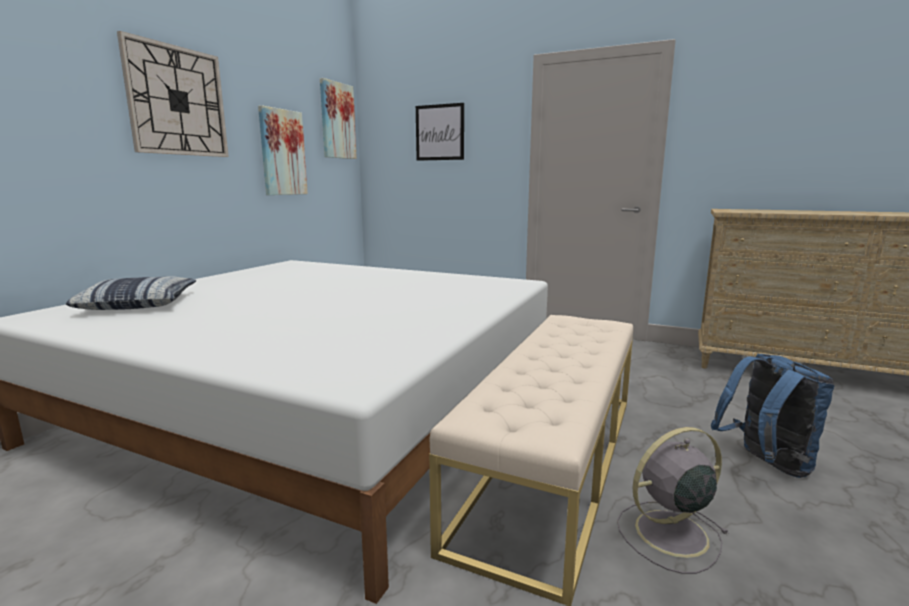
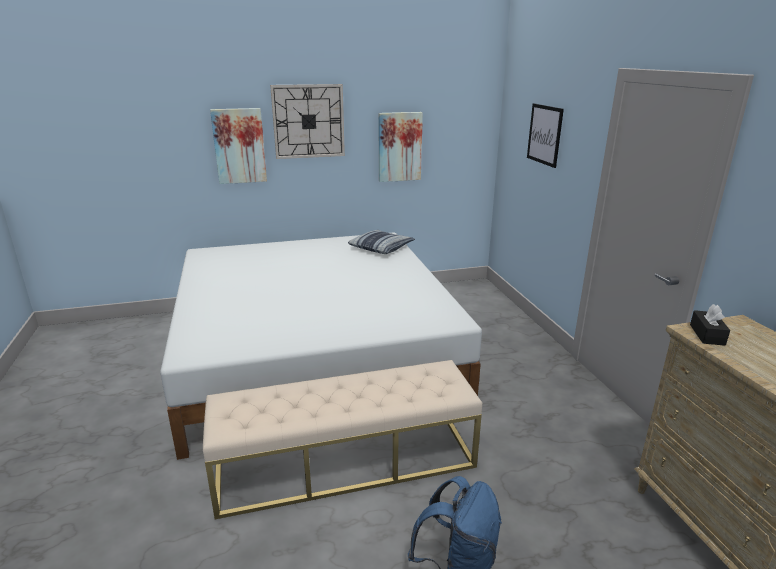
camera: 50 degrees right, 10 degrees up
(139, 304) = (244, 257): pillow -> pillow (381, 248)
(337, 121) = (470, 111): picture -> picture (239, 146)
(668, 534) = (307, 539): grey fan -> none
(737, 211) = (707, 335): none -> black tissue box

